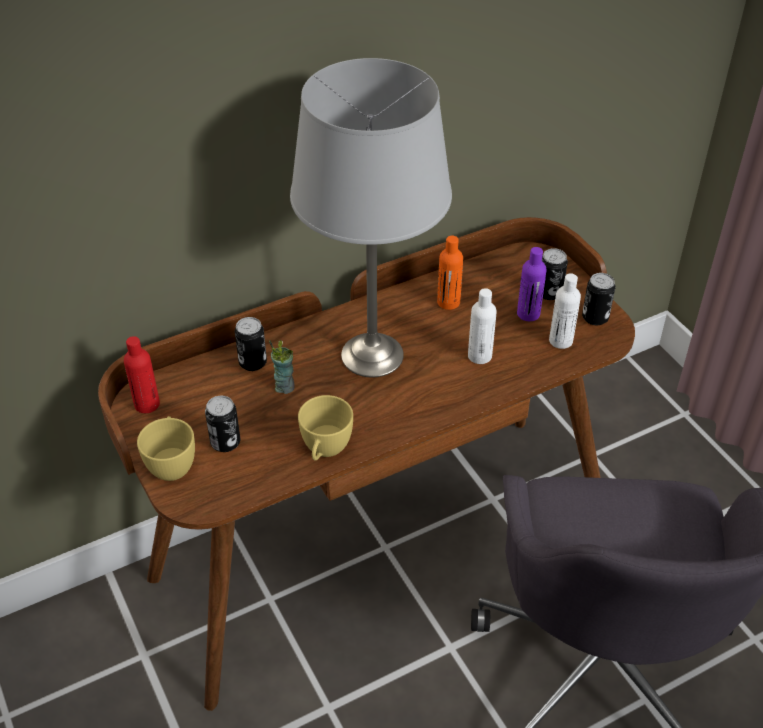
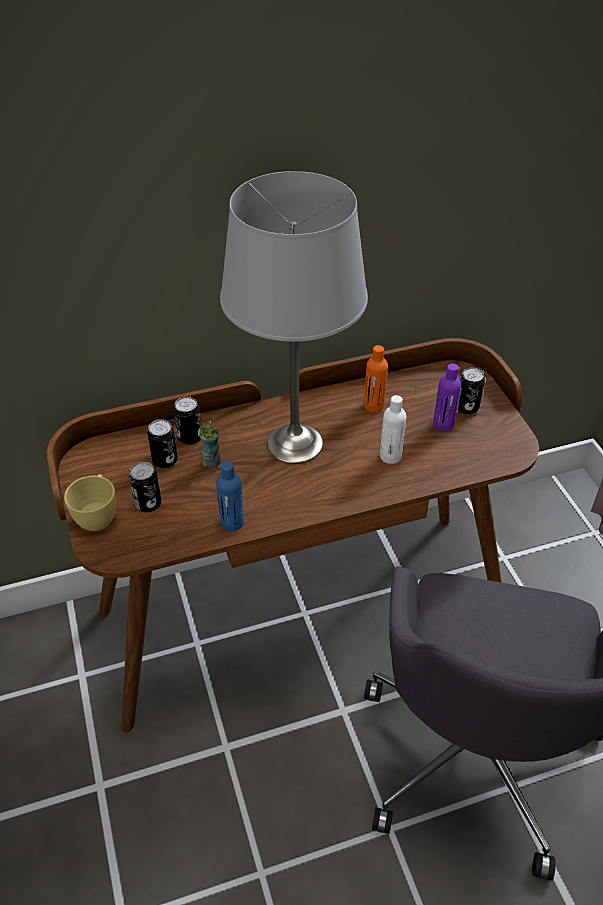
camera: 10 degrees right, 0 degrees up
(147, 404) = (91, 462): red bottle -> none
(325, 450) = (232, 523): yellow cup -> blue bottle
(560, 341) = (467, 452): white bottle -> none
(595, 317) = (504, 435): can -> can (165, 460)

